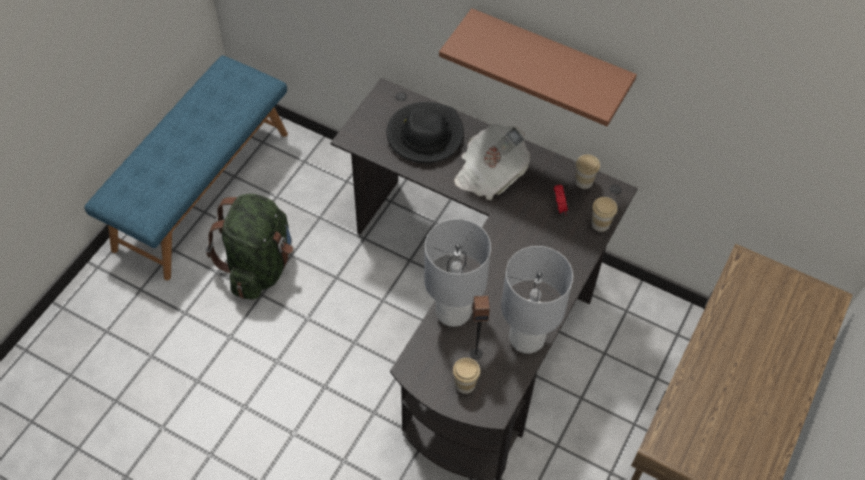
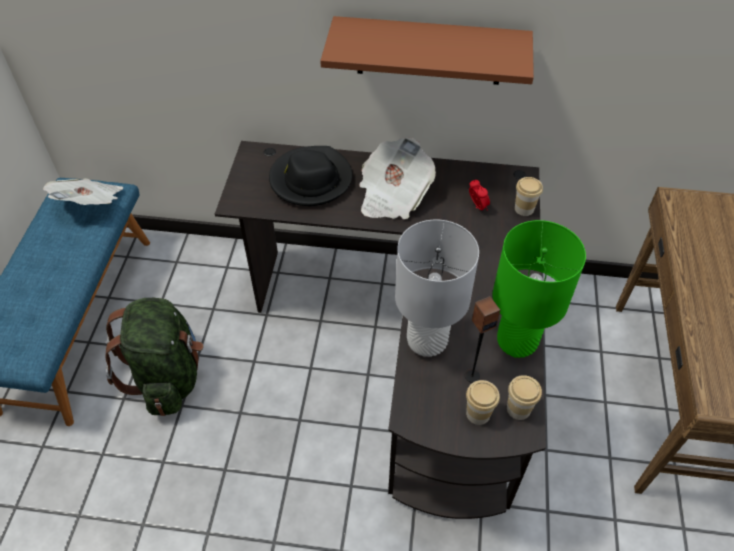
camera: 20 degrees left, 5 degrees down
(240, 91) = (91, 204): none -> newspaper
(526, 340) = (515, 343): grey table lamp -> green table lamp
(584, 181) = (487, 176): cup -> cup (518, 409)

